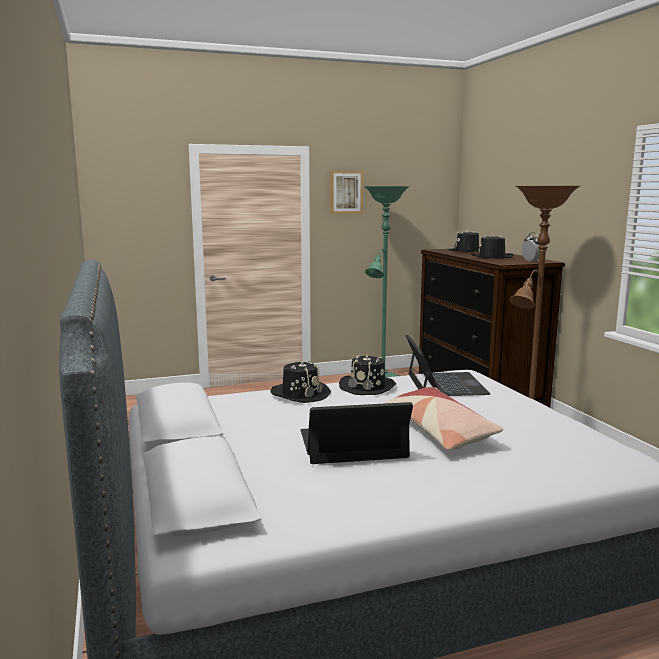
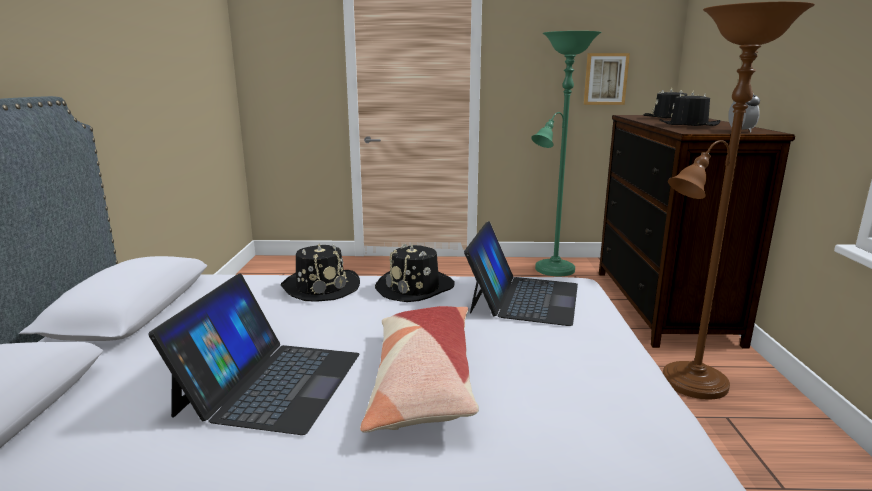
camera: 20 degrees right, 5 degrees up
(346, 192) = (527, 42): picture -> picture (605, 79)
(352, 444) = (271, 382): laptop -> laptop turned 90 degrees clockwise

